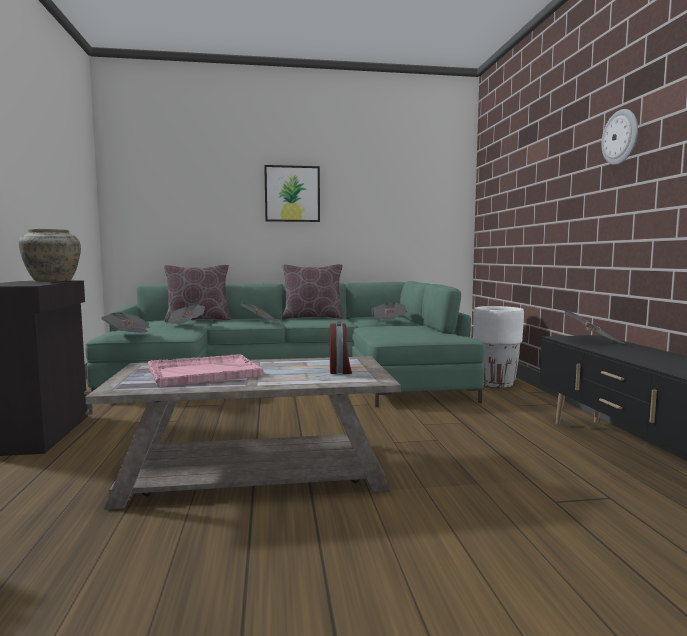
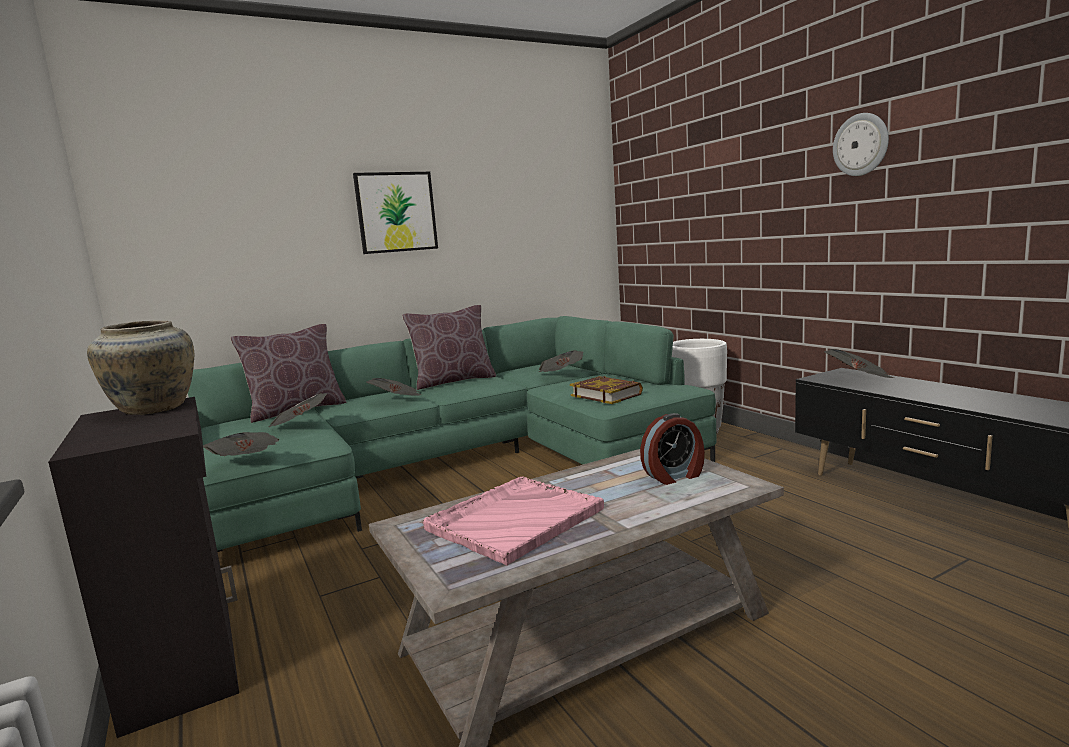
camera: 20 degrees left, 5 degrees up
(340, 370) = (674, 476): alarm clock -> alarm clock turned 90 degrees clockwise
(395, 333) = (606, 395): none -> book

